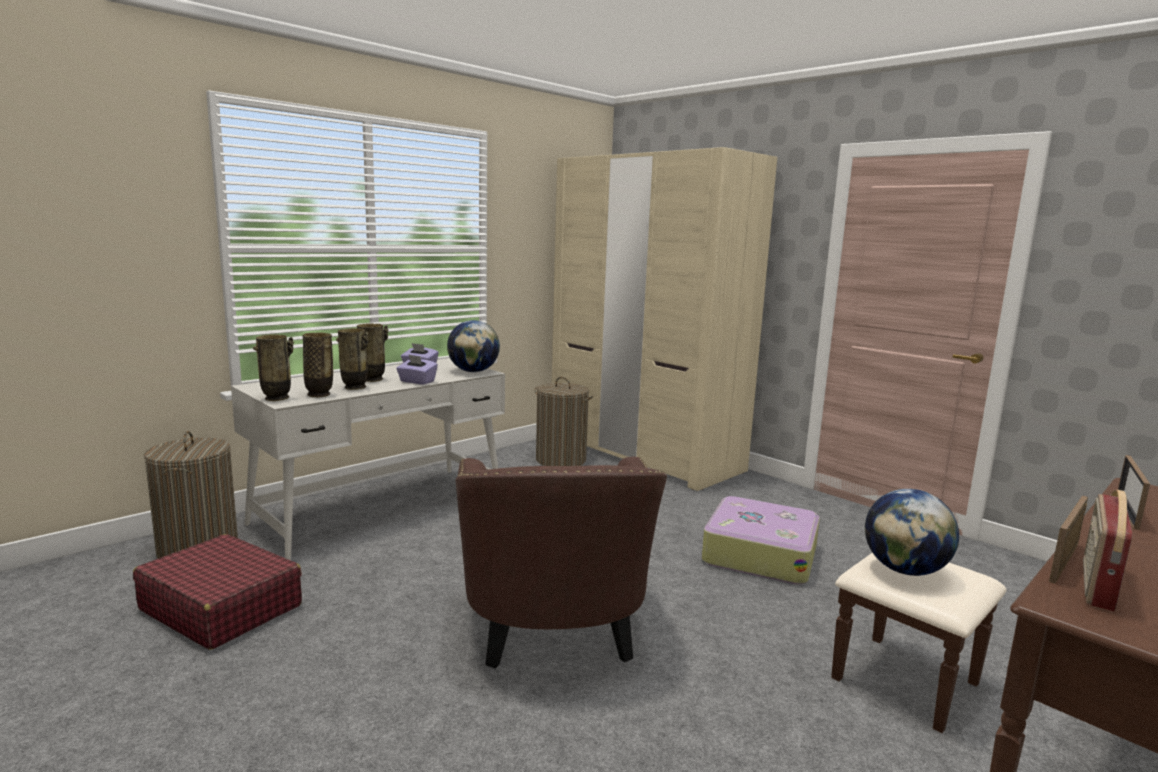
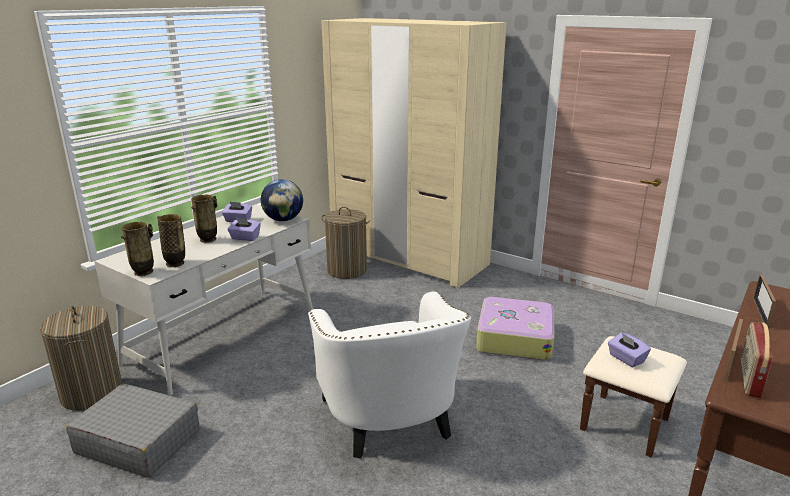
camera: 10 degrees left, 10 degrees up
(221, 607) = (138, 441): red suitcase -> grey suitcase
(355, 388) = (199, 251): vase -> none
(554, 629) = (391, 421): brown armchair -> white armchair
(904, 570) = (626, 359): globe -> purple tissue box

